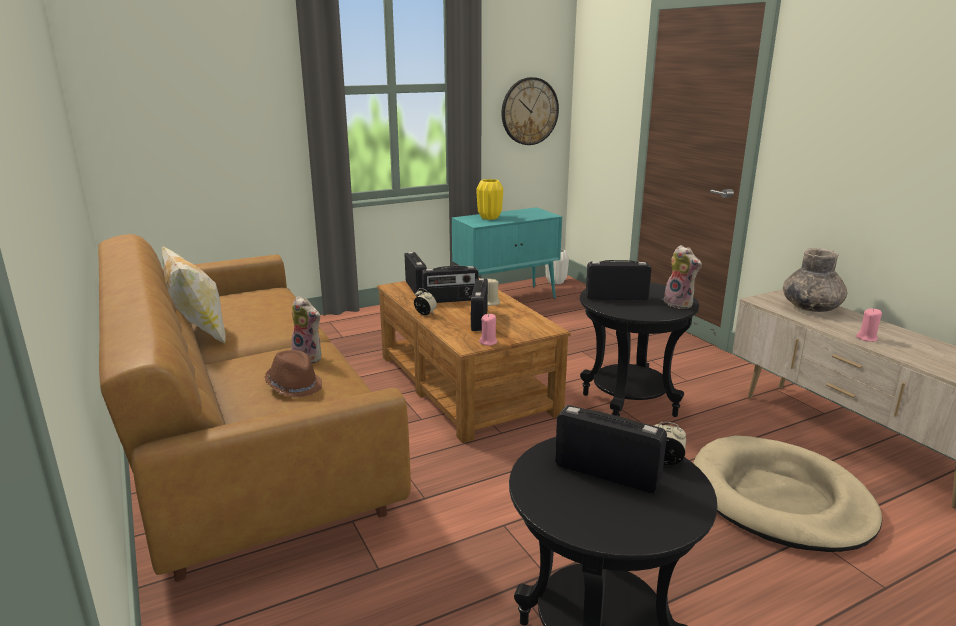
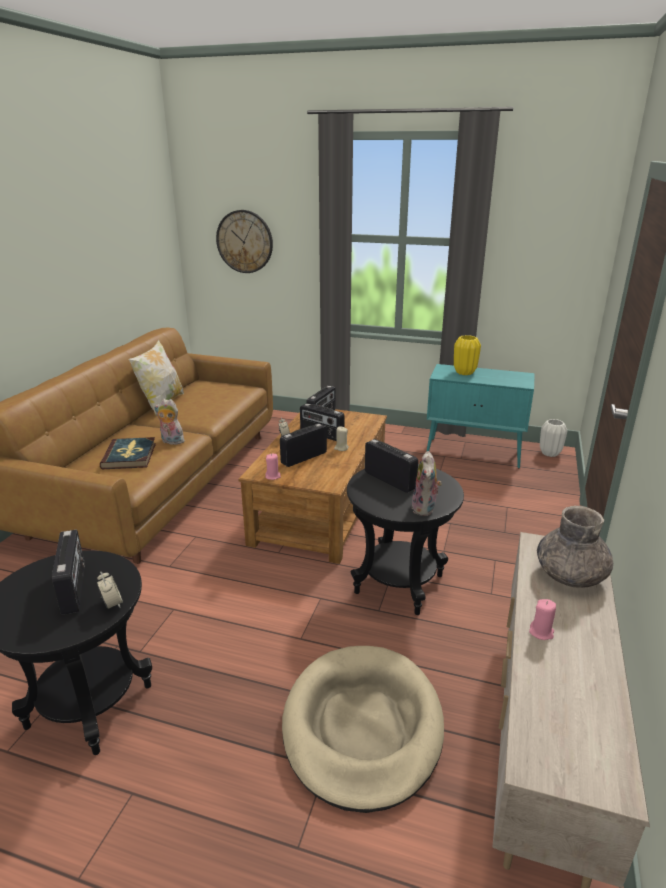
camera: 45 degrees right, 5 degrees up
(294, 386) = (130, 456): brown hat -> book
(309, 357) = (171, 441): plush toy -> plush toy turned 120 degrees clockwise
(529, 111) = (551, 273): wall clock -> wall clock (244, 241)

